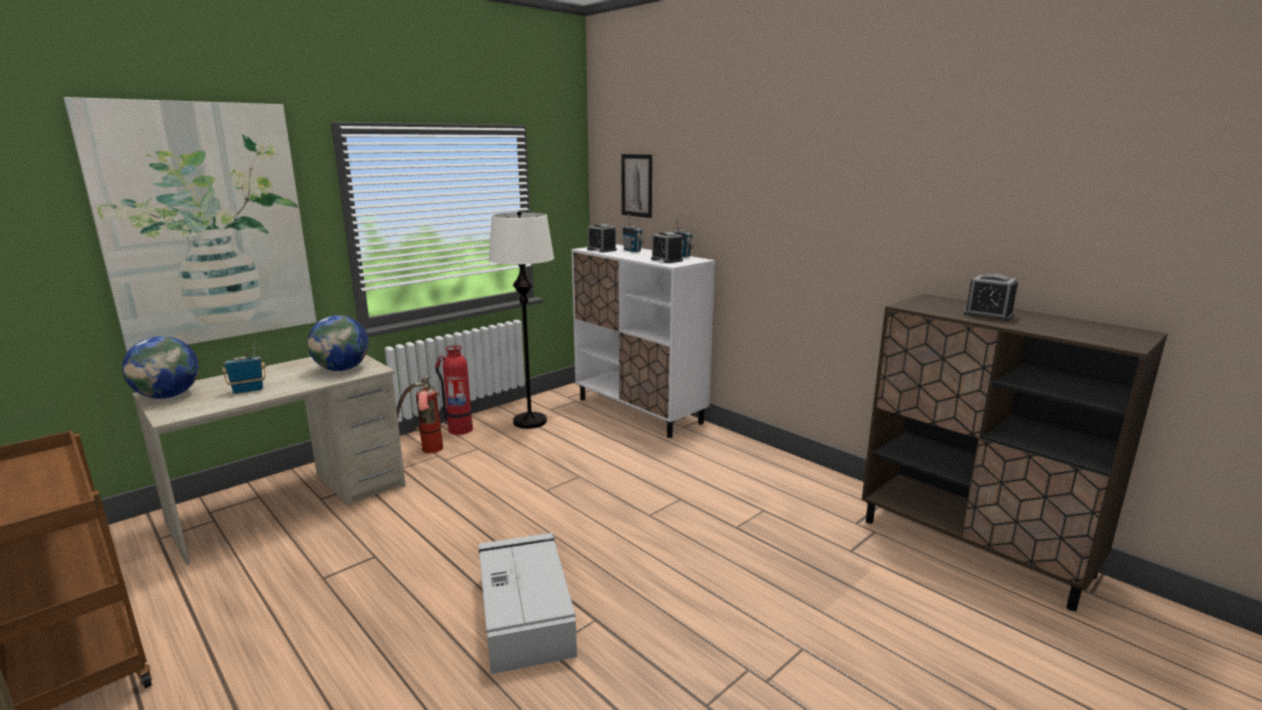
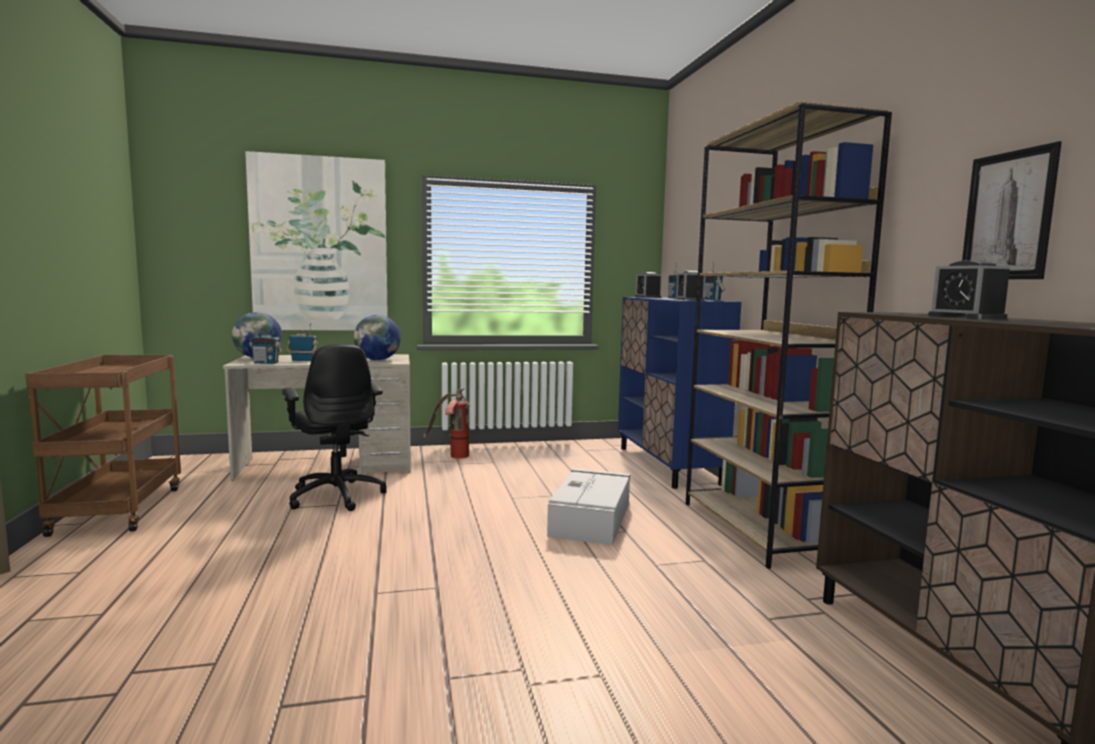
camera: 30 degrees right, 10 degrees down
(208, 408) = (266, 363): none -> radio
(358, 544) = (337, 496): none -> black office chair
(460, 429) = (495, 449): fire extinguisher -> none
(525, 612) = (390, 565): grey storage box -> grey storage box (591, 518)
(530, 421) = (557, 454): white floor lamp -> none
(637, 185) = (692, 237): picture -> picture (1008, 216)
(639, 411) = (668, 465): white cabinet -> blue cabinet
(770, 465) = (760, 529): none -> brown bookcase

